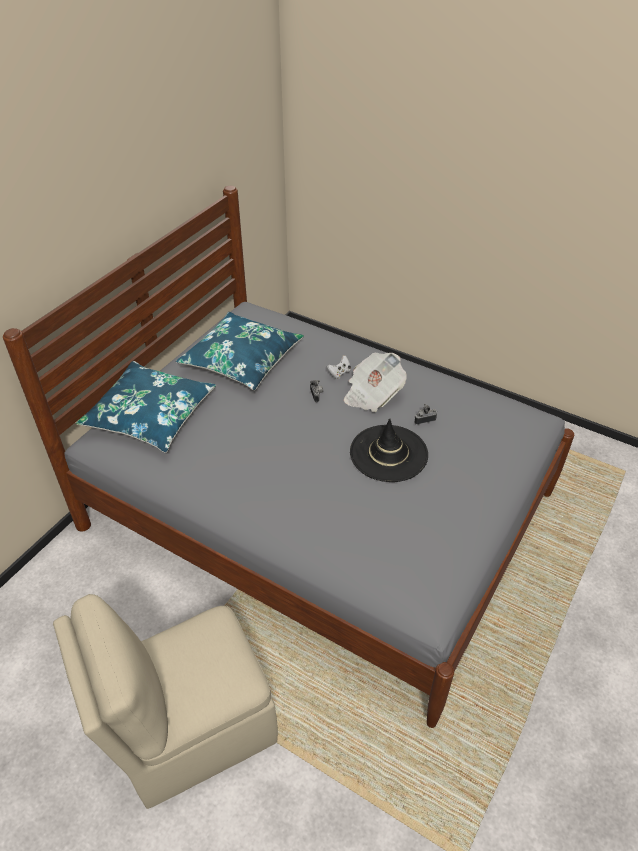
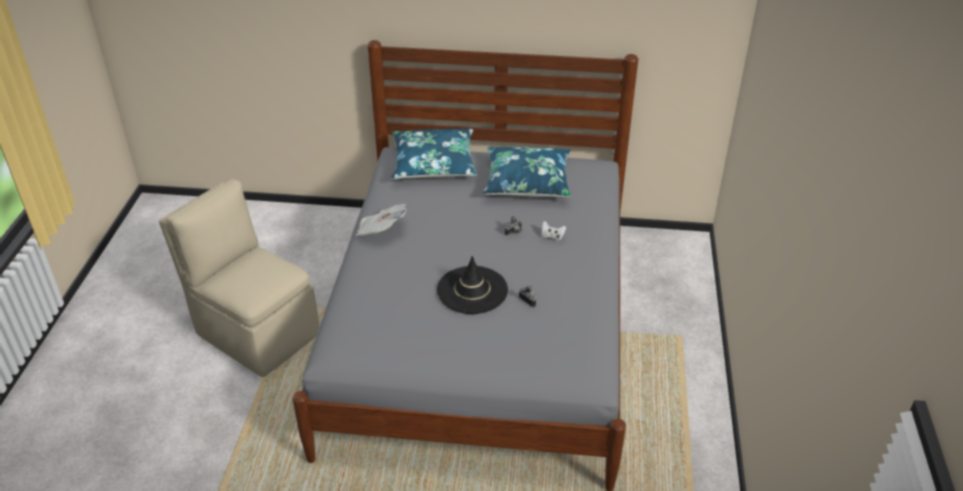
camera: 65 degrees right, 5 degrees down
(372, 394) = (539, 262): newspaper -> newspaper (381, 231)

